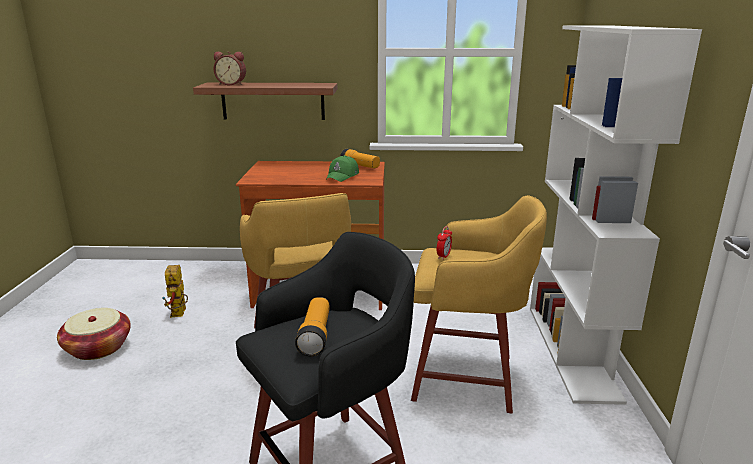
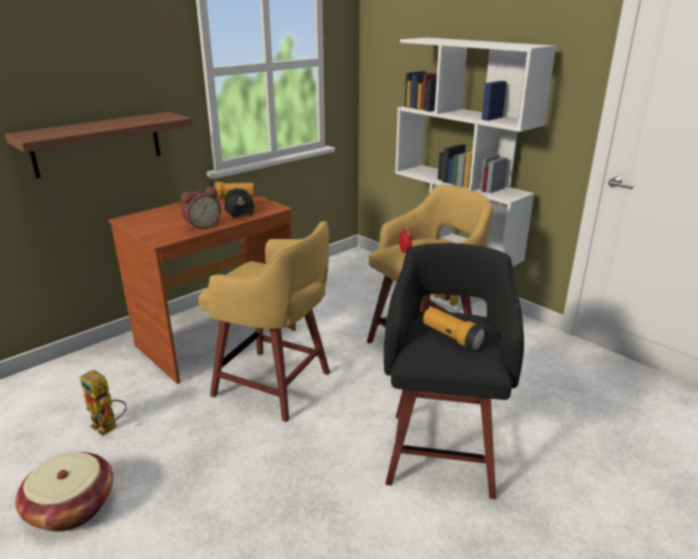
camera: 45 degrees left, 5 degrees up
(232, 84) = (58, 131): alarm clock -> alarm clock (202, 225)
(343, 176) = (240, 210): green cap -> black cap

